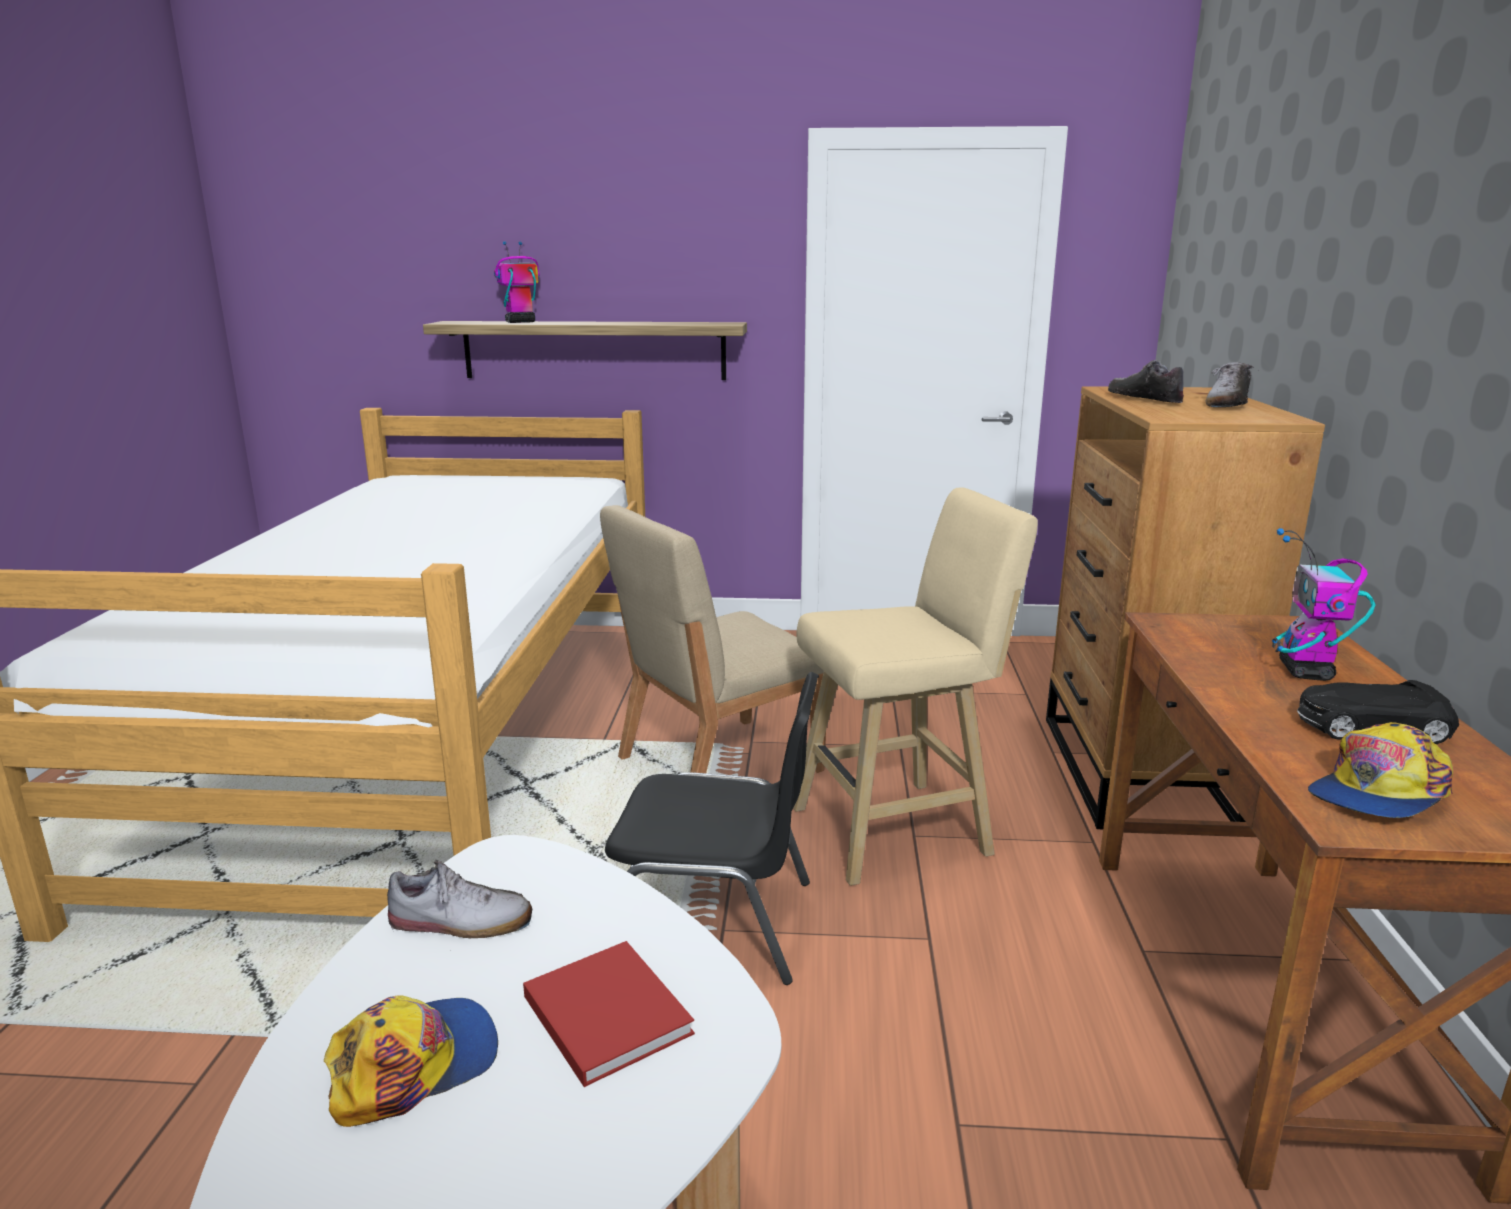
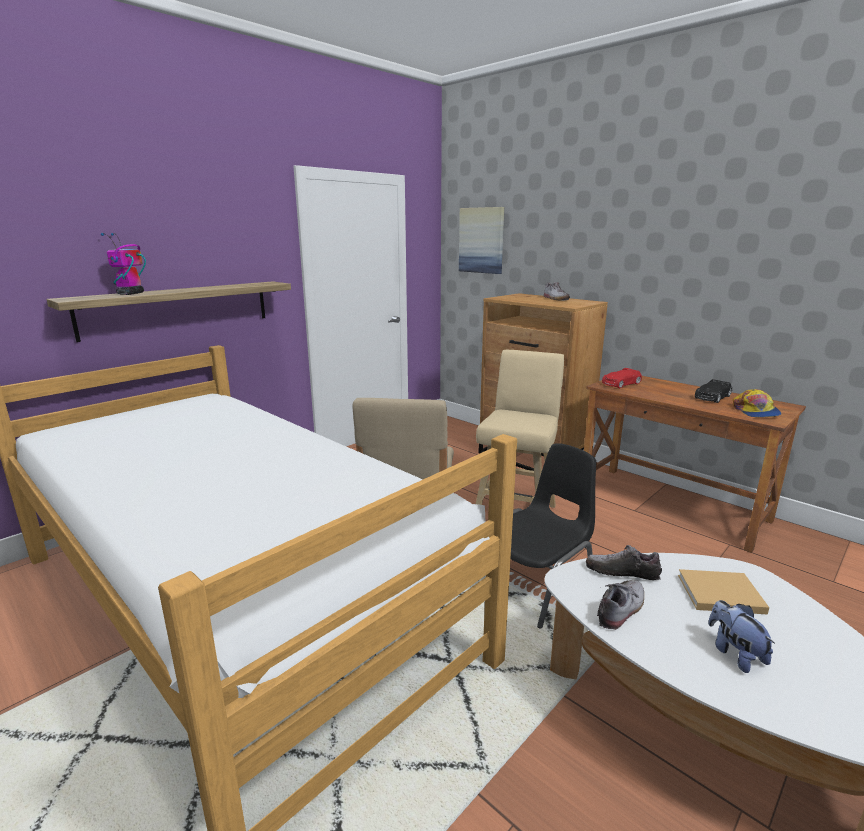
camera: 50 degrees left, 0 degrees up
(414, 1064) = (734, 653): cap -> plush toy
(605, 1011) = (717, 593): red book -> beige book
(1144, 399) = (528, 300): shoe -> shoe (621, 572)
(1205, 262) = (481, 240): none -> picture
(1219, 632) = (621, 384): none -> red toy car
(1306, 672) = (665, 388): toy robot -> none

